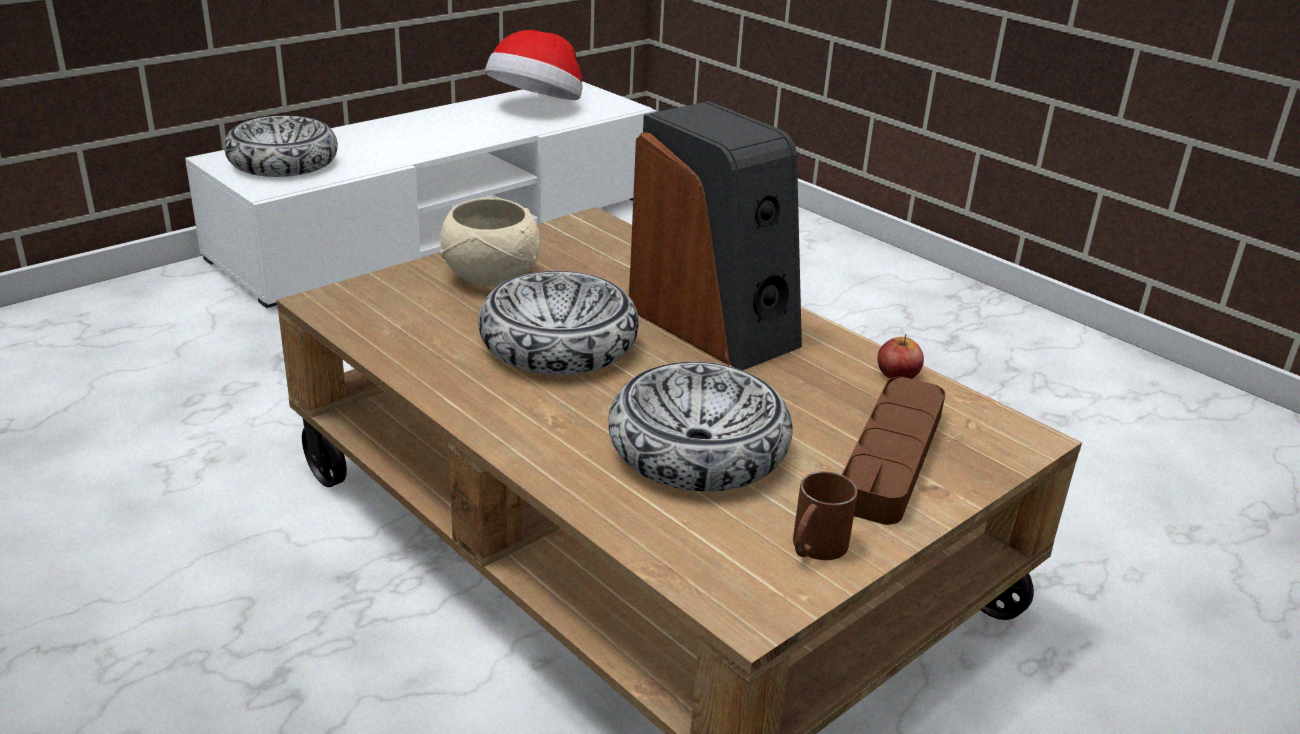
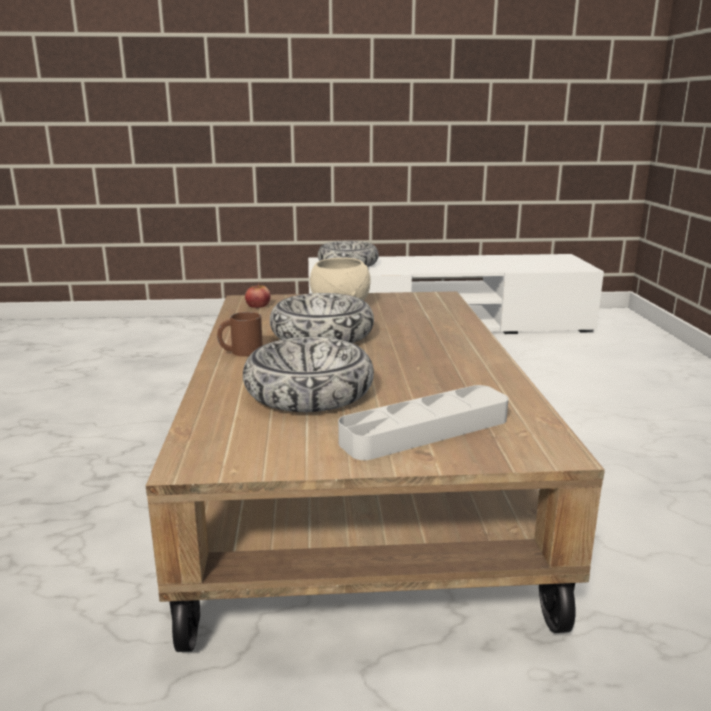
camera: 40 degrees right, 10 degrees down
(537, 107) = (524, 261): hat -> none
(714, 325) = (429, 347): speaker -> none
(814, 548) = (285, 452): brown mug -> brown mug (240, 351)
(891, 457) = (425, 430): brown tray -> grey tray
(897, 373) = (515, 395): apple -> apple (258, 305)

